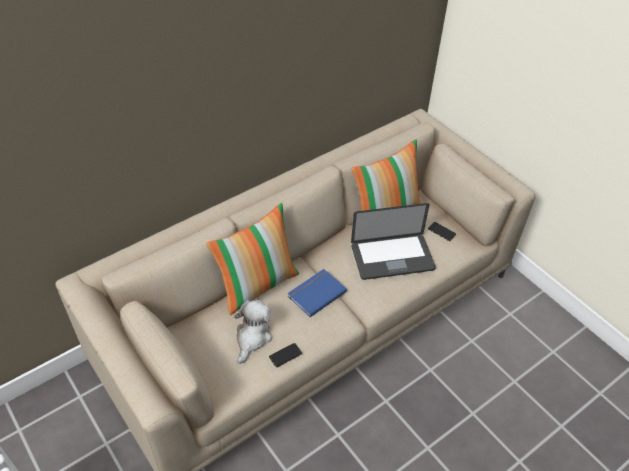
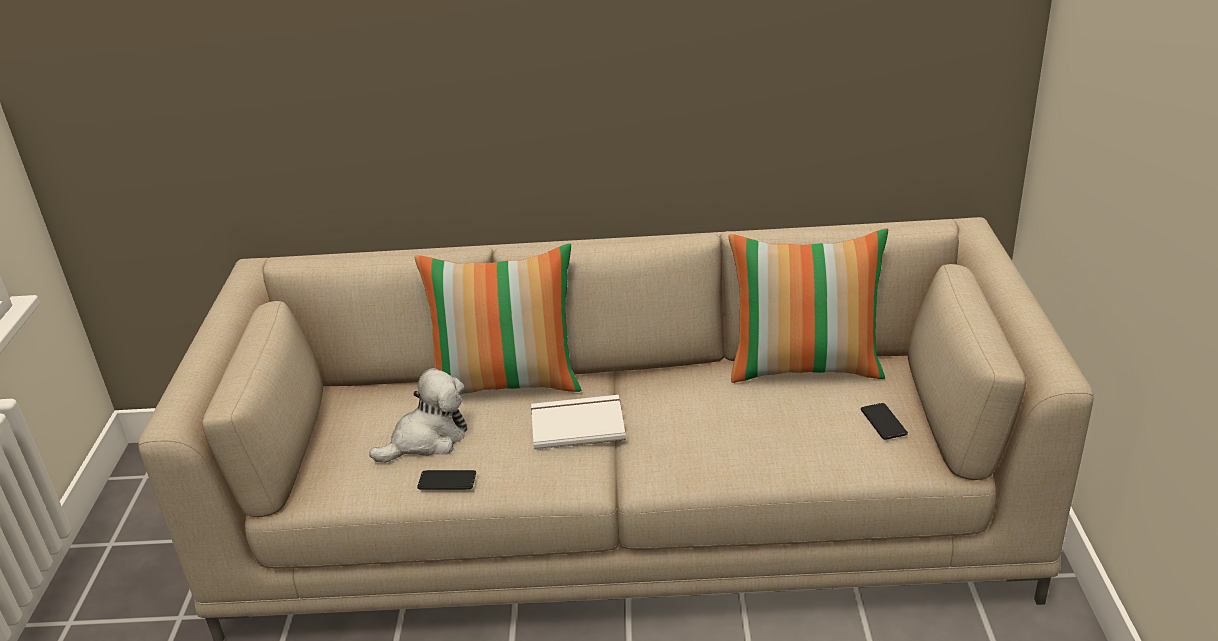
camera: 40 degrees right, 15 degrees down
(315, 293) = (577, 424): blue book -> white book
(392, 258) = (751, 425): laptop -> none

